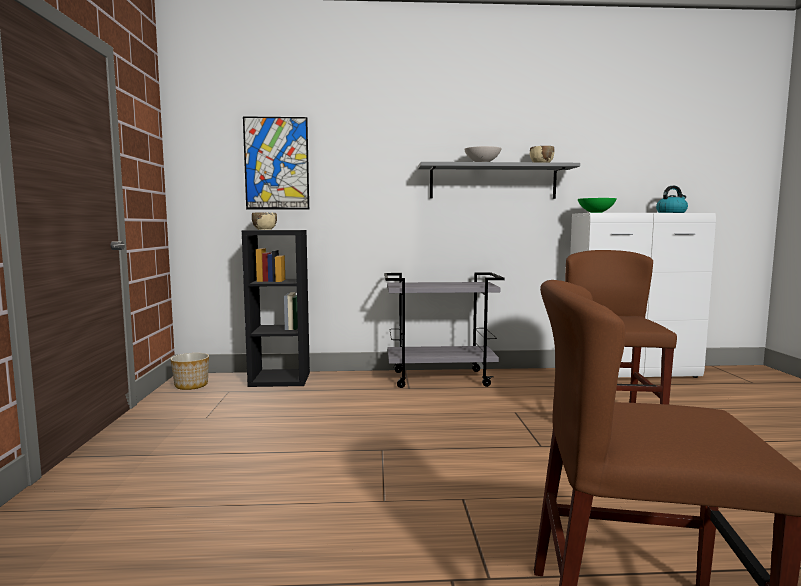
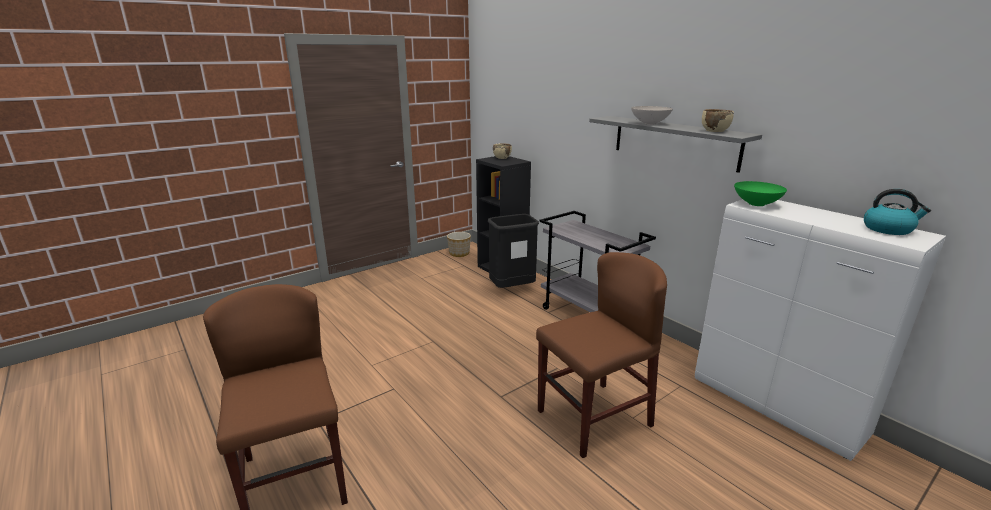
camera: 55 degrees right, 15 degrees up
(276, 163) = (520, 104): picture -> none
(334, 387) = (512, 289): none -> black trash can

